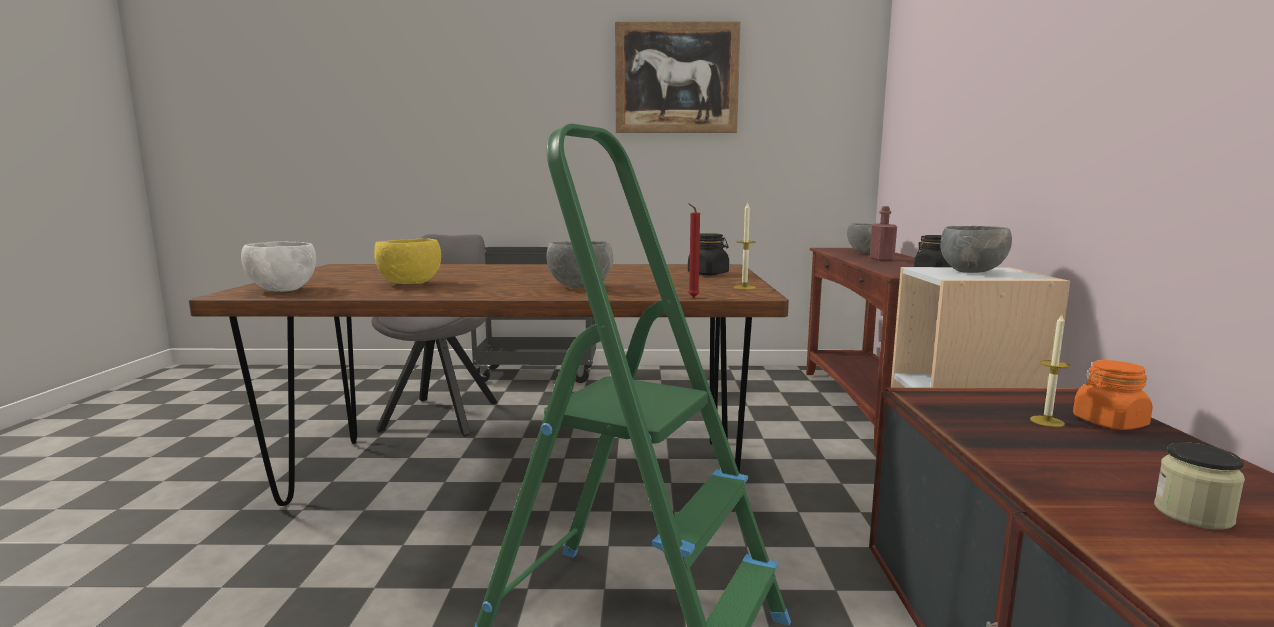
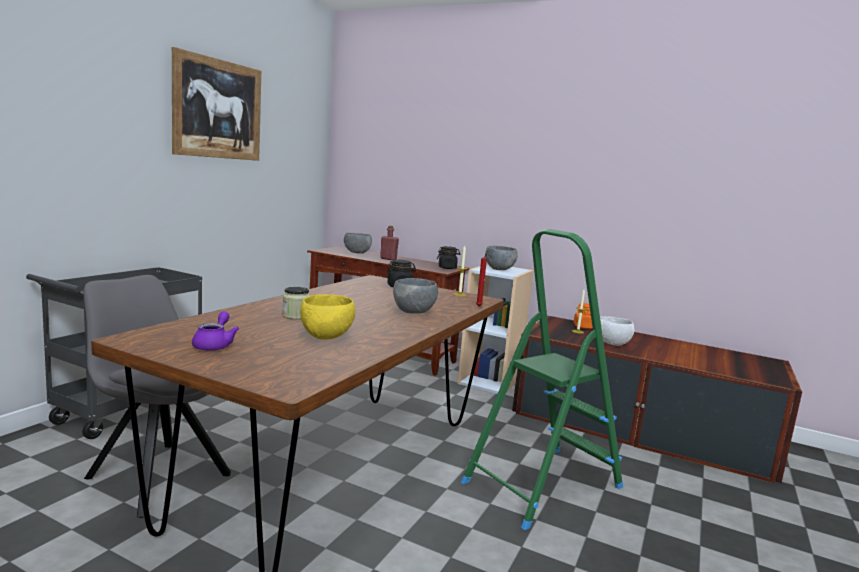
camera: 65 degrees left, 0 degrees up
(282, 290) = (290, 371): white bowl -> white bowl (612, 344)
(344, 274) = (215, 345): none -> purple teapot
(1193, 514) = (654, 348): jar -> jar (295, 316)

